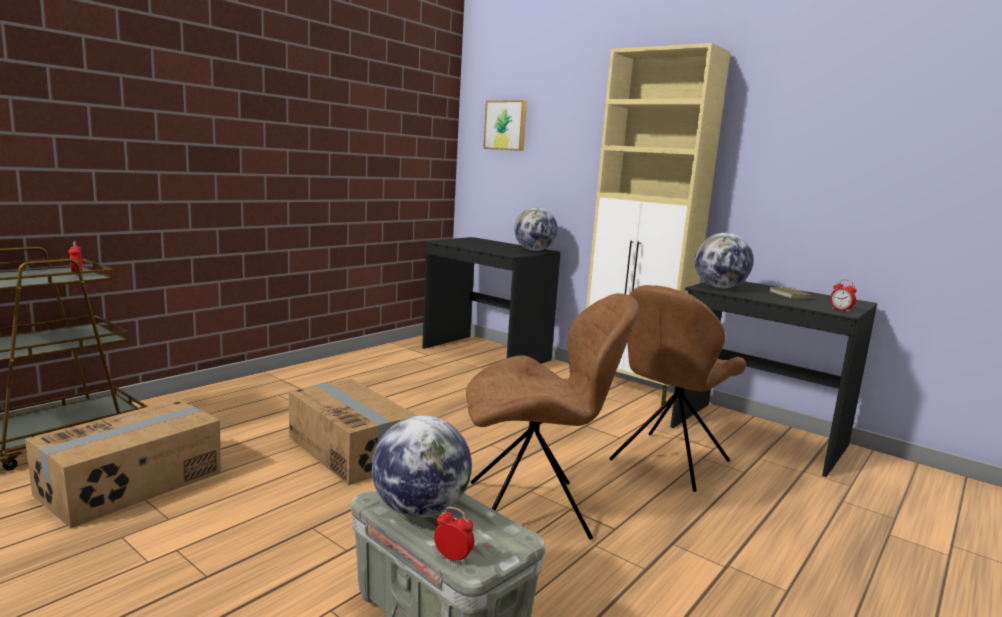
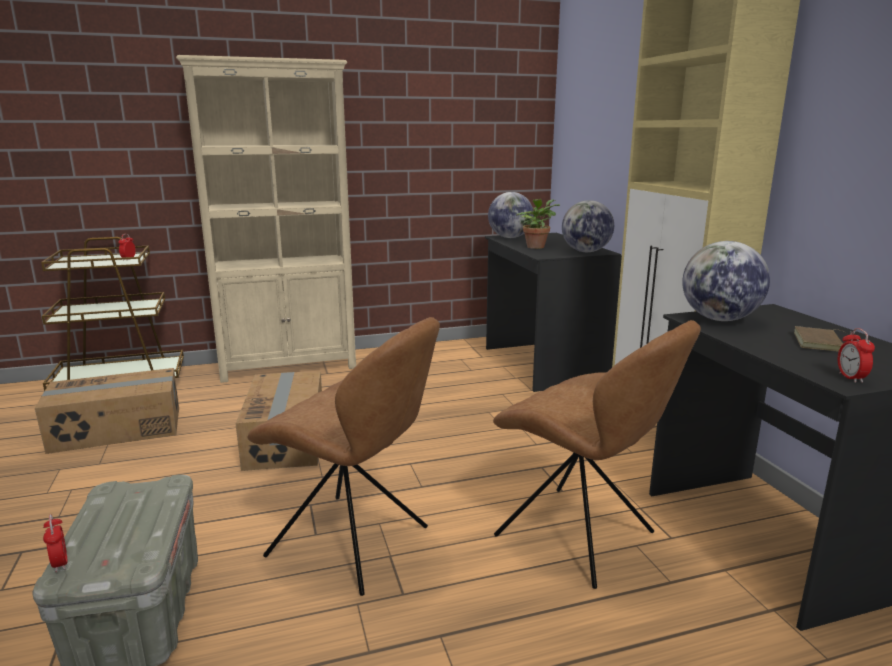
camera: 35 degrees right, 5 degrees up
(249, 388) = (289, 366): none -> beige bookcase
(419, 510) = (116, 510): globe -> globe (509, 237)
(488, 248) = (536, 246): none -> potted plant
(506, 125) = (587, 102): picture -> none
(667, 462) = (579, 537): brown chair -> brown chair turned 120 degrees counterclockwise

